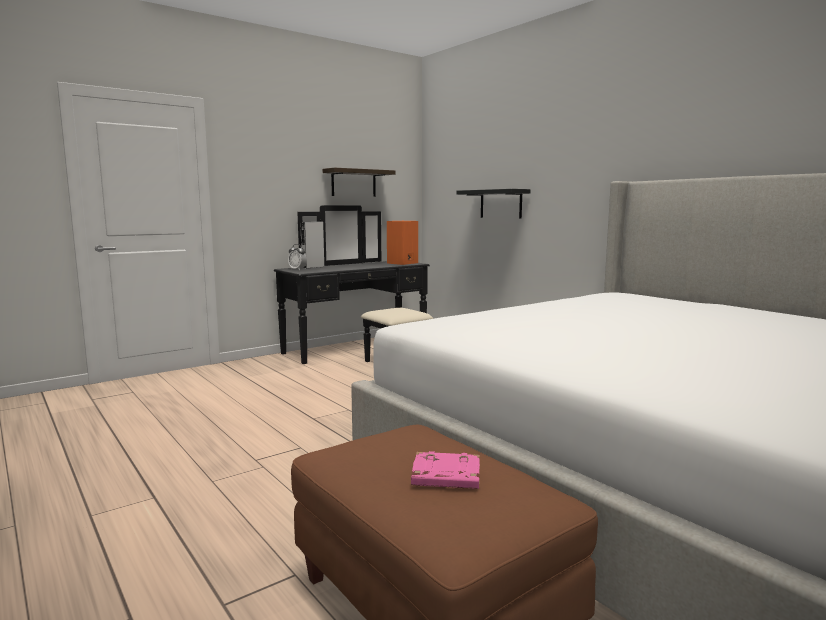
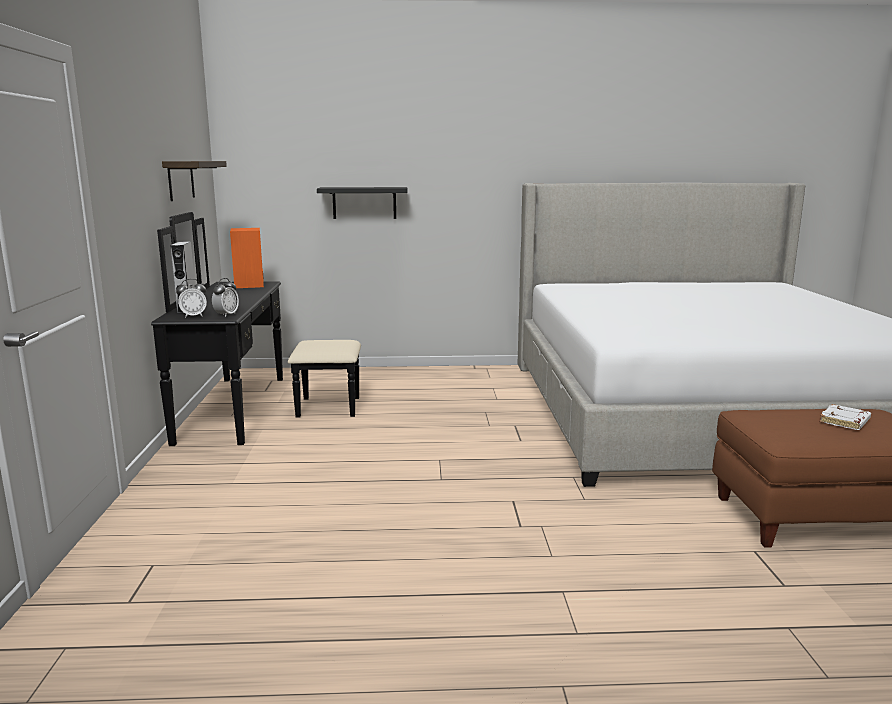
camera: 55 degrees left, 5 degrees up
(310, 271) = (226, 315): none -> alarm clock
(445, 477) = (845, 421): pink book -> white book

